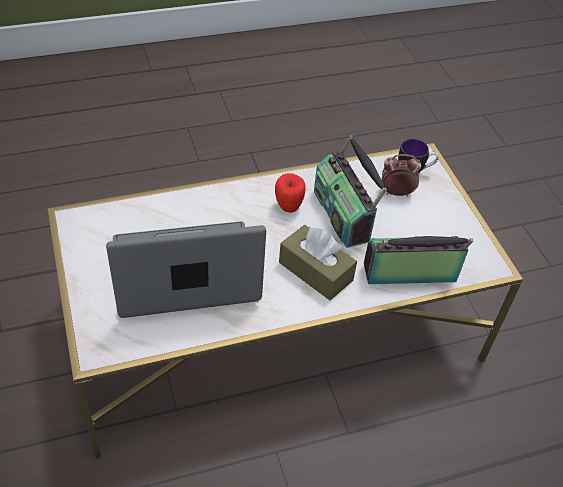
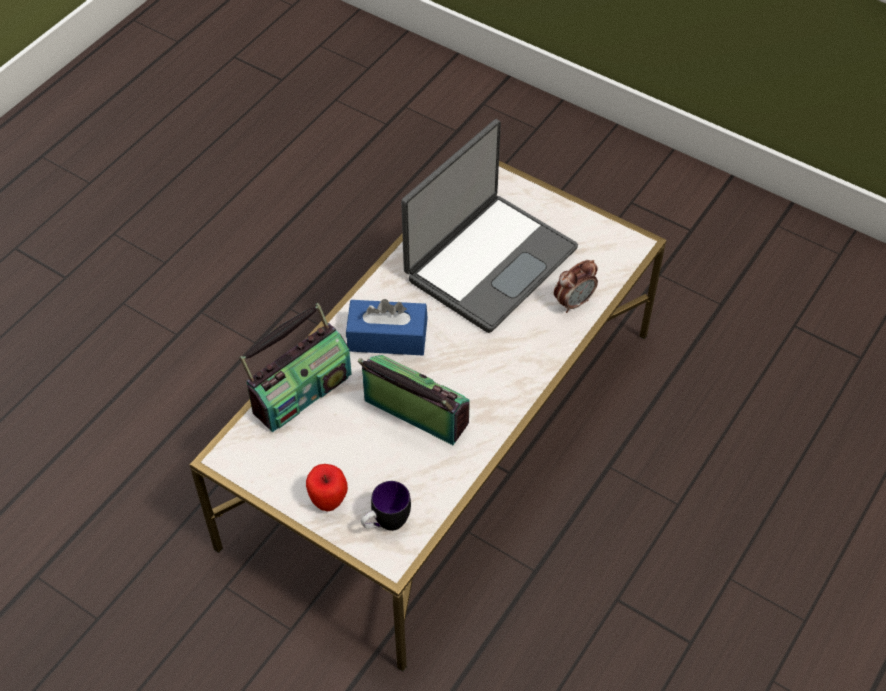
camera: 145 degrees right, 5 degrees up
(288, 207) = (472, 384): apple -> apple (328, 501)
(315, 271) = (387, 337): brown tissue box -> blue tissue box
(396, 192) = (384, 481): alarm clock -> alarm clock (574, 302)

